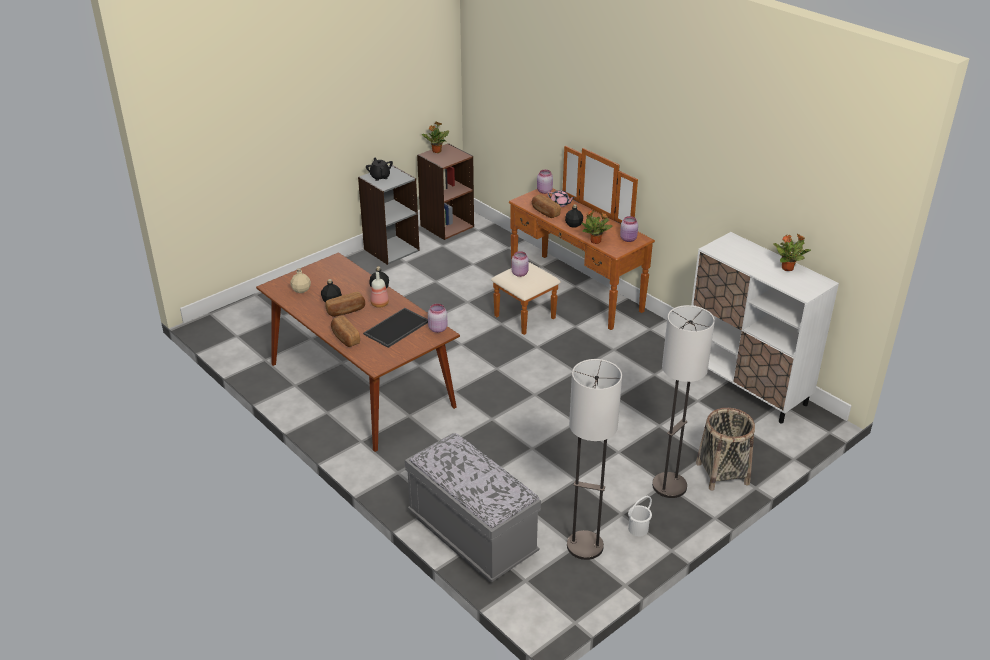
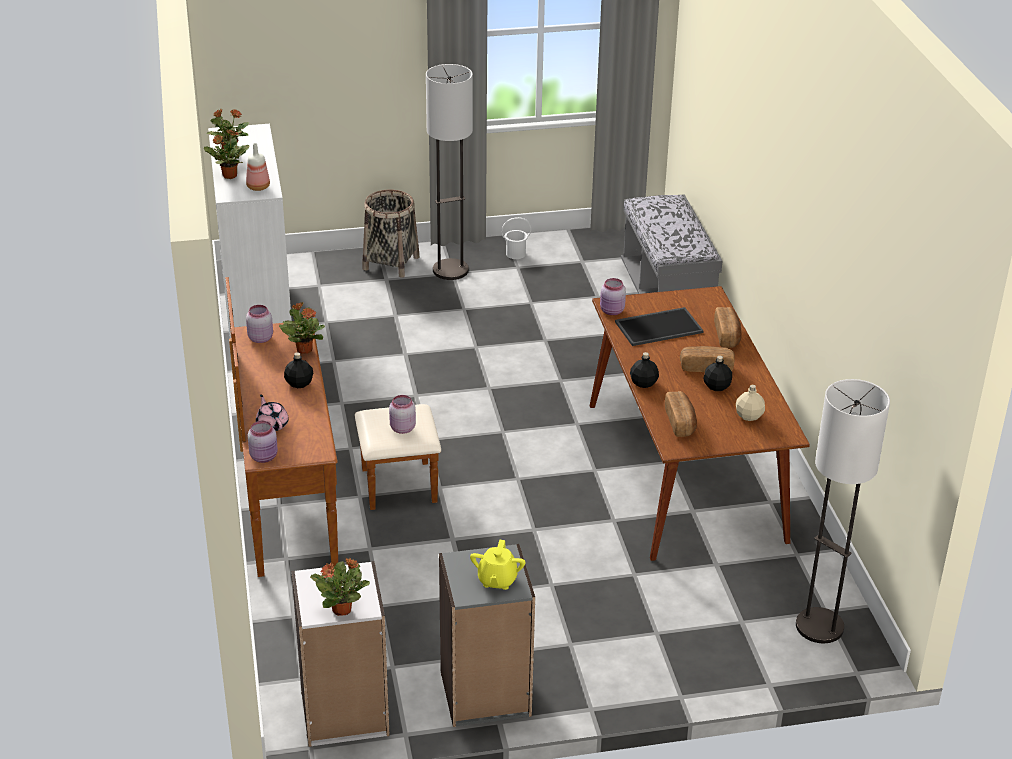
camera: 150 degrees left, 0 degrees up
(380, 177) = (497, 580): black teapot -> yellow teapot
(380, 304) = (657, 362): bottle -> bottle (257, 187)
(446, 226) = (344, 713): brown bookcase -> white bookcase
(545, 212) = (311, 418): bread -> bread (680, 422)
(585, 546) = (573, 259): floor lamp -> floor lamp (819, 626)
(756, 251) = (229, 176): none -> potted plant

